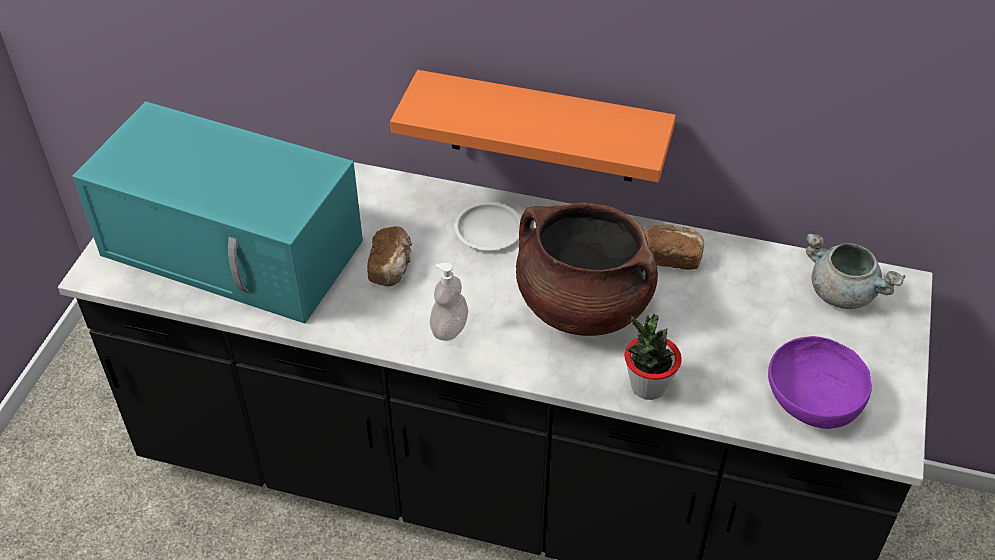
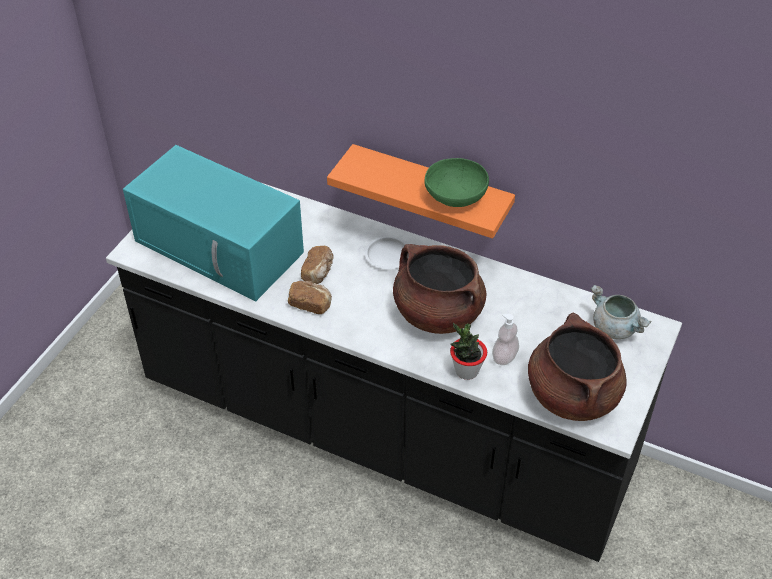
camera: 10 degrees right, 0 degrees up
(449, 329) = (347, 317): soap dispenser -> soap dispenser (504, 357)
(590, 129) = (455, 198): none -> green bowl
(670, 257) = (504, 289): bread -> bread (310, 304)
(811, 401) = (572, 395): purple bowl -> brown cooking pot

